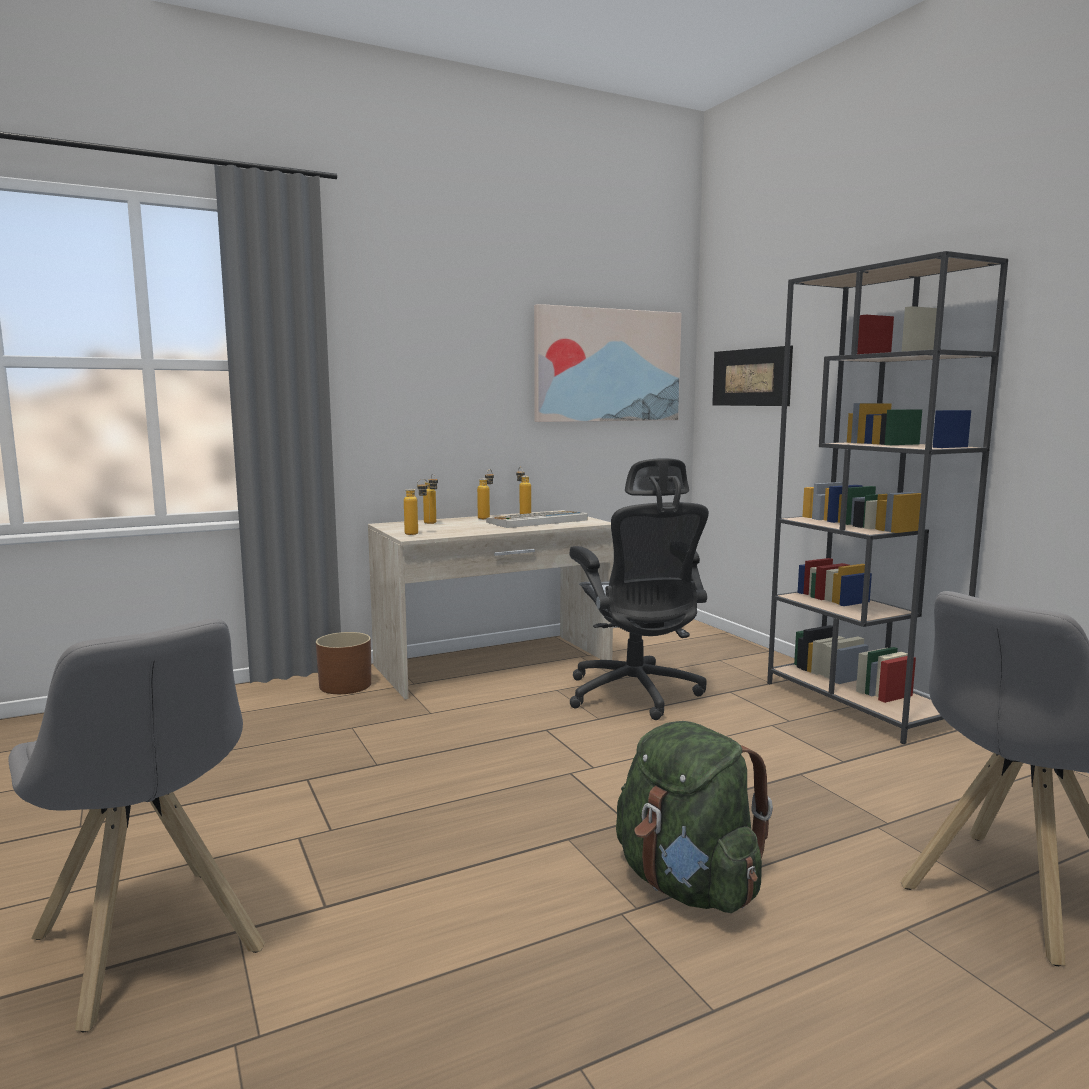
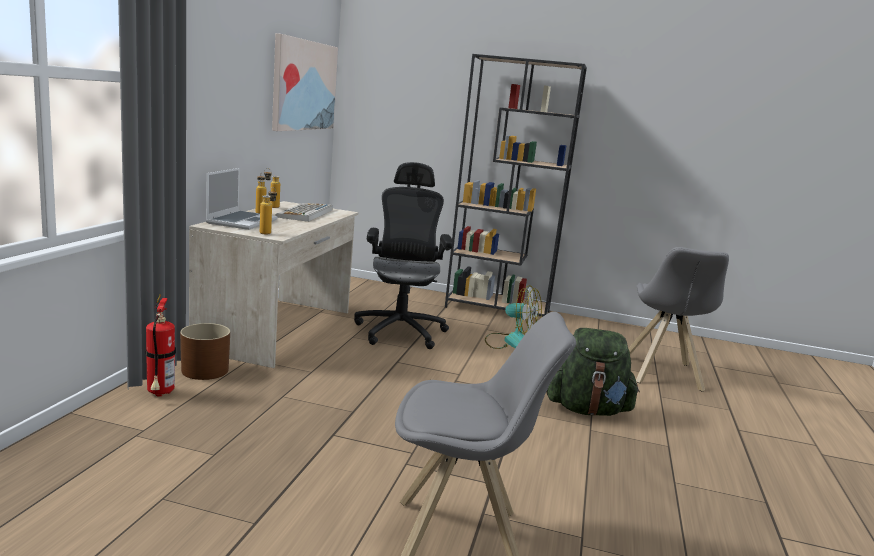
camera: 50 degrees left, 5 degrees up
(270, 695) = (160, 394): none -> fire extinguisher
(432, 523) = (241, 221): bottle -> laptop
(635, 697) = (401, 330): office chair -> office chair turned 120 degrees counterclockwise
(751, 377) = (395, 103): picture -> none
(776, 751) = (511, 342): none -> fan

